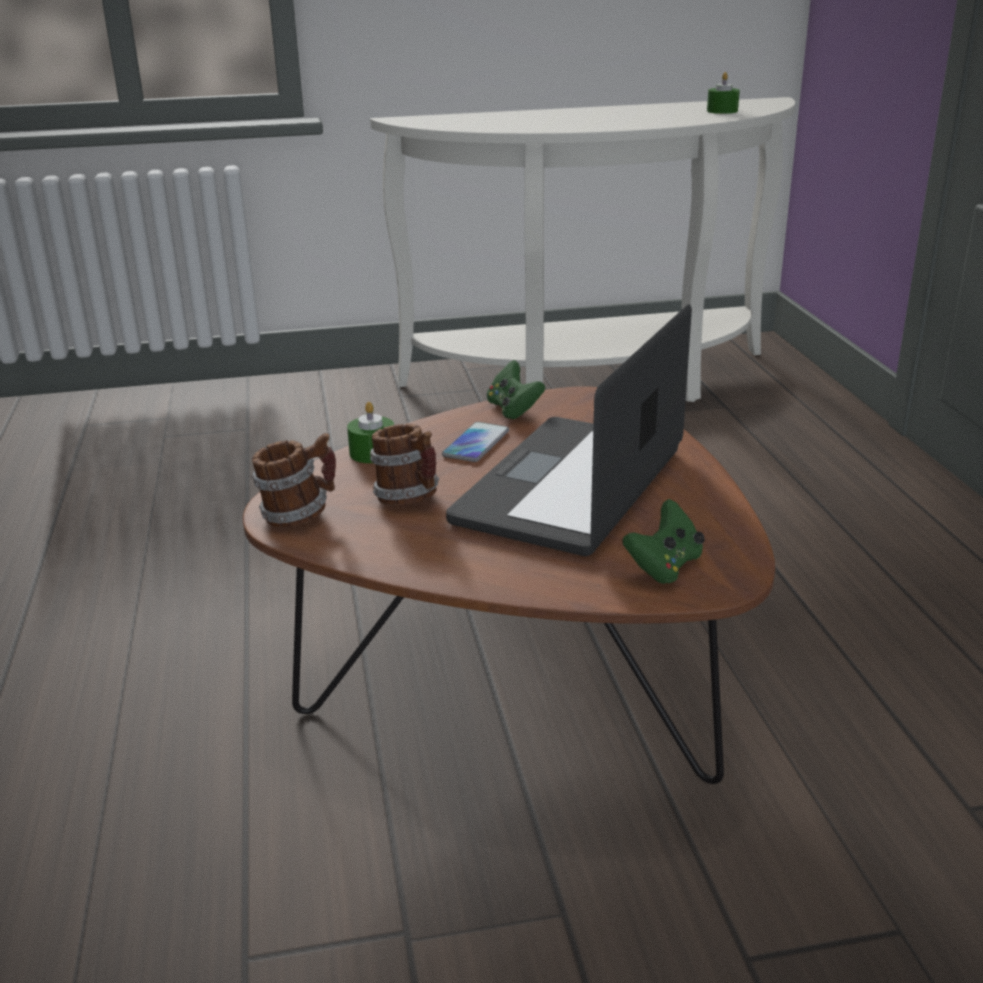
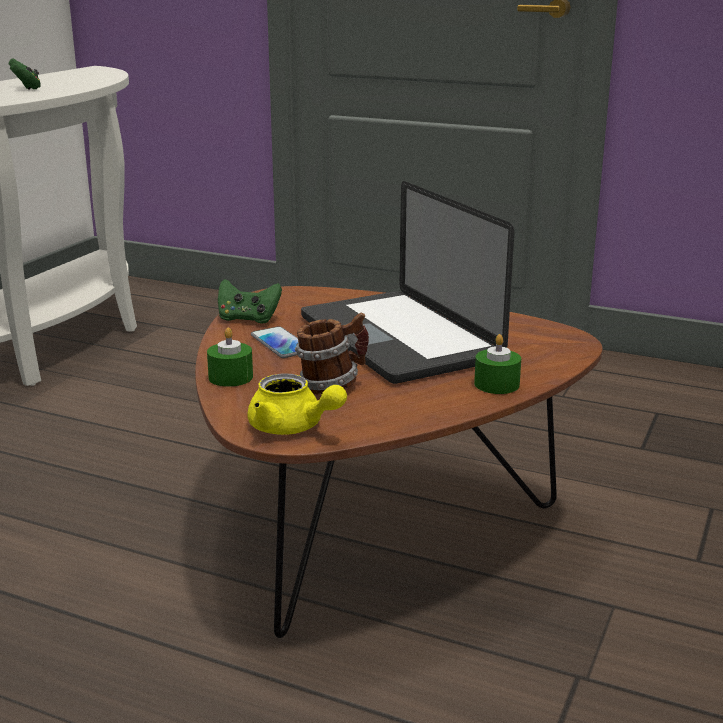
camera: 55 degrees left, 5 degrees down
(298, 515) = (292, 428): mug -> yellow teapot
(664, 566) = (538, 348): green game controller -> green game controller (26, 88)
(722, 111) = (87, 77): green candle -> green candle (496, 384)

